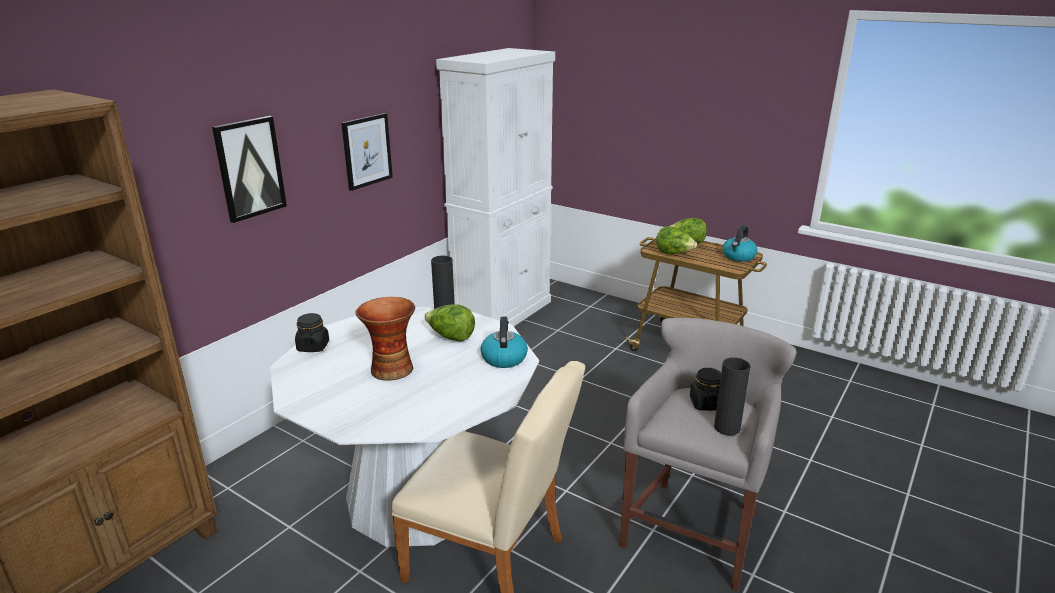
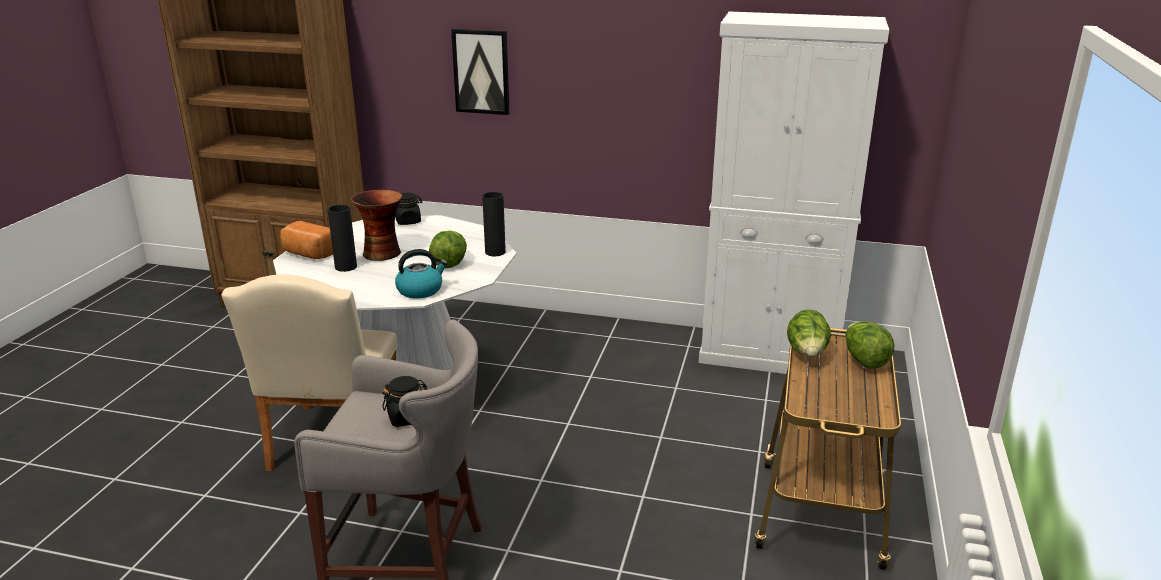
camera: 70 degrees right, 0 degrees up
(345, 415) = (308, 254): none -> bread
(367, 151) = (615, 92): picture -> none
(727, 428) = (361, 433): black vase -> black vase (346, 267)
(738, 257) = (855, 406): kettle -> none

